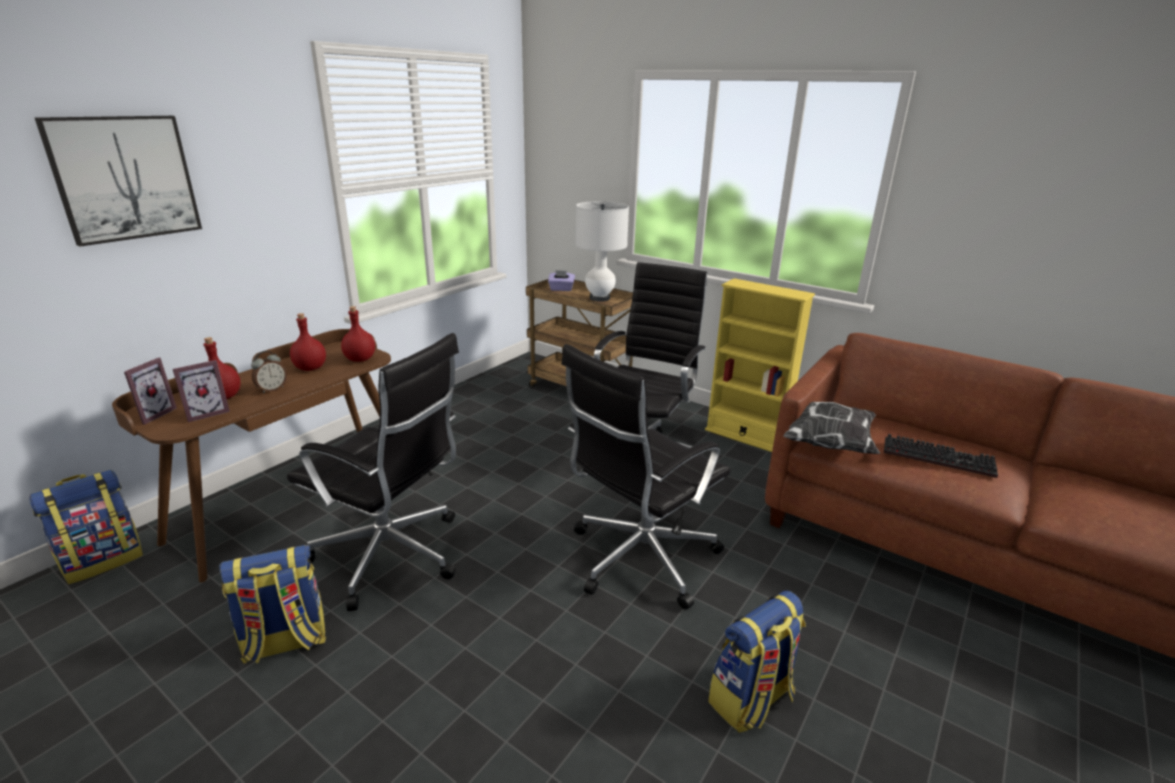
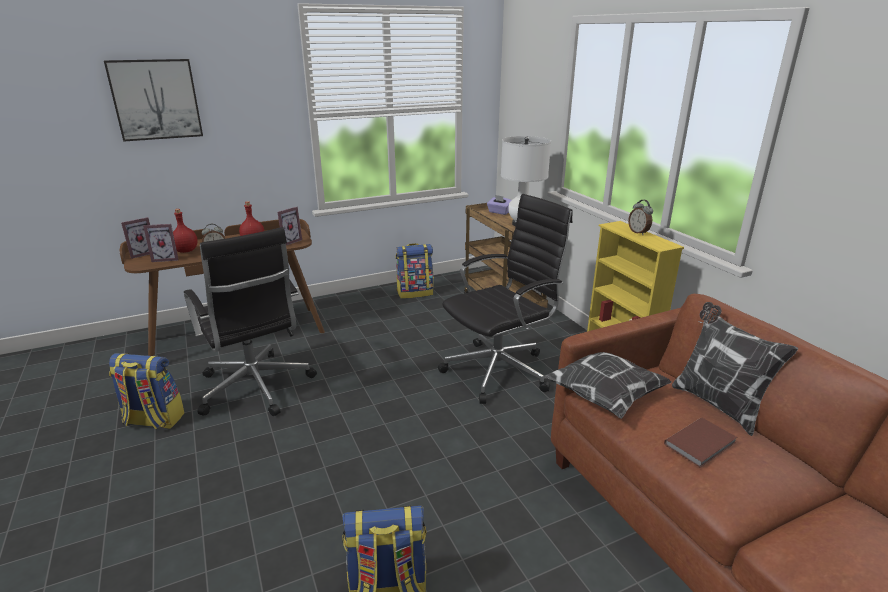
camera: 30 degrees right, 0 degrees up
(104, 560) = (119, 341): backpack -> backpack (415, 292)
(360, 359) = (288, 241): red bottle -> picture frame
(639, 559) = (414, 450): black office chair -> none
(765, 286) = (638, 232): none -> alarm clock
(908, 424) = (717, 404): none -> pillow
(940, 457) = (701, 444): keyboard -> brown book

